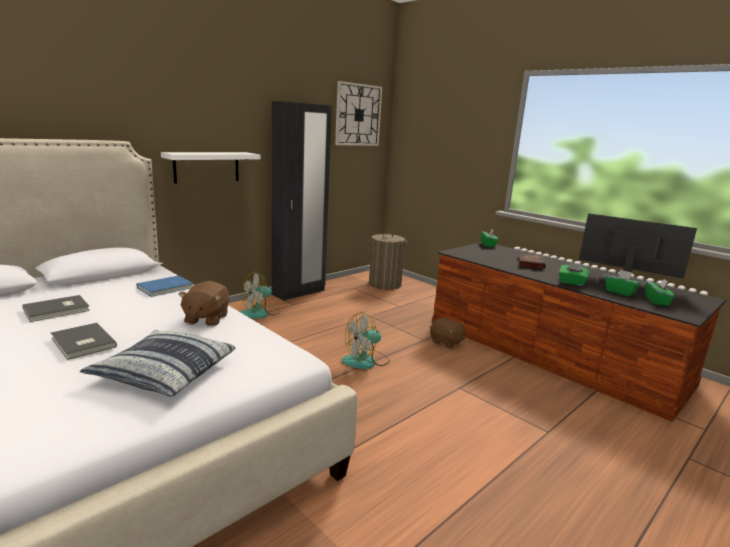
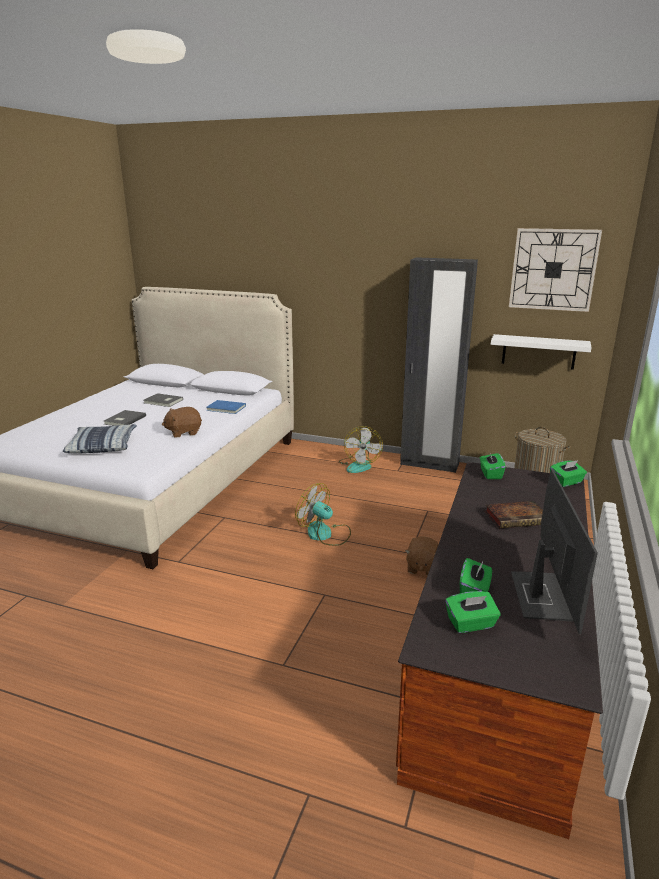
camera: 65 degrees right, 5 degrees up
(207, 167) = (346, 319): white shelf -> white shelf (538, 352)
(260, 313) = (359, 465): fan -> fan turned 105 degrees counterclockwise
(572, 283) = (464, 552): green tissue box -> green tissue box (490, 474)

